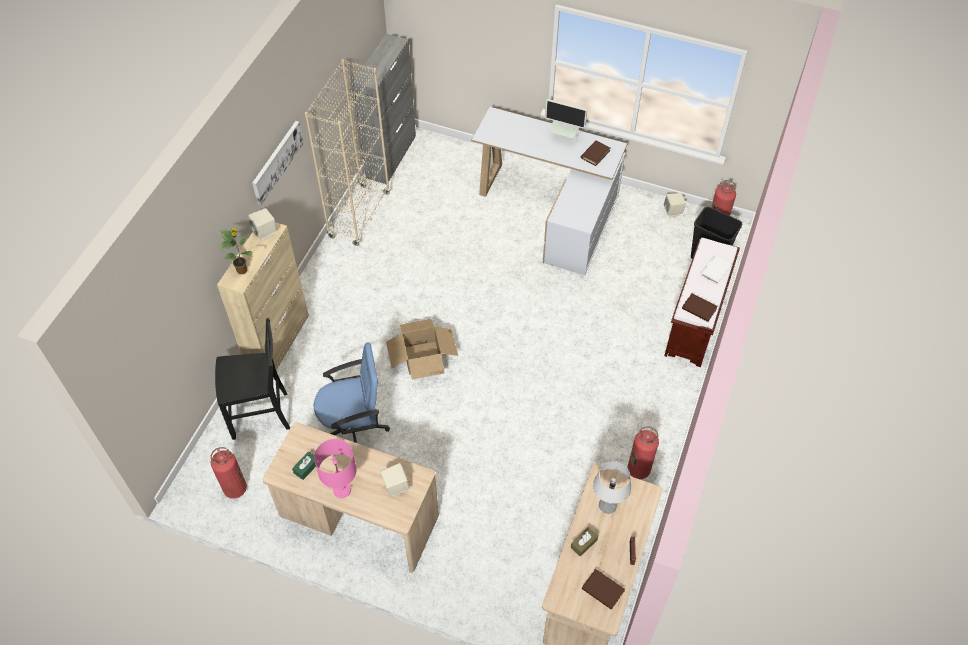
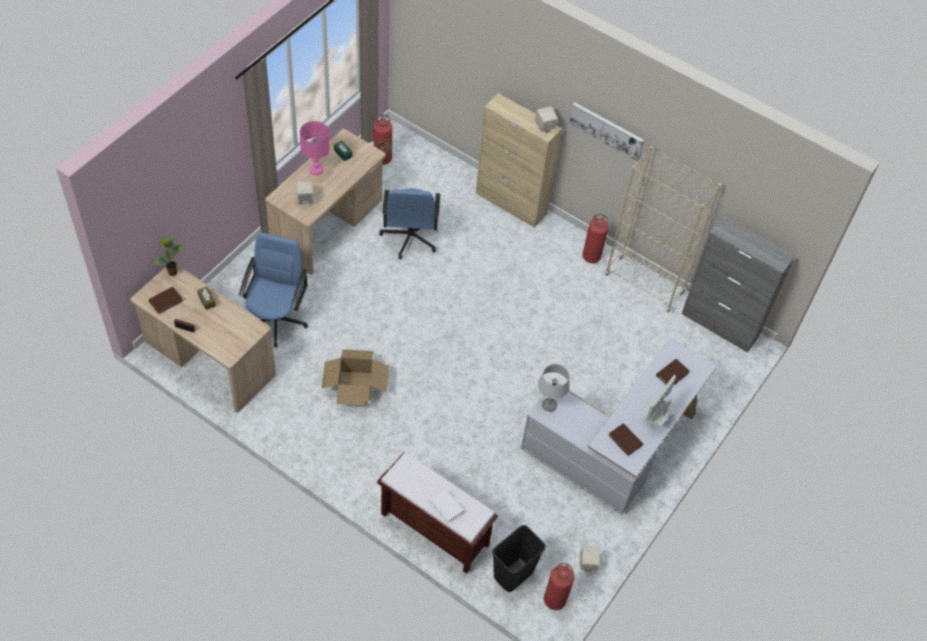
camera: 100 degrees right, 0 degrees up
(242, 270) = (508, 109): potted plant -> potted plant (172, 273)
(261, 414) = (443, 183): black chair -> none
(423, 357) = (464, 297): cardboard box -> cardboard box (355, 386)
(514, 530) = (276, 319): none -> blue office chair
(607, 505) = (230, 325): grey table lamp -> grey table lamp (549, 405)
(638, 469) = (294, 424): fire extinguisher -> fire extinguisher (591, 257)
(699, 309) = (405, 474): brown book -> brown book (672, 374)

